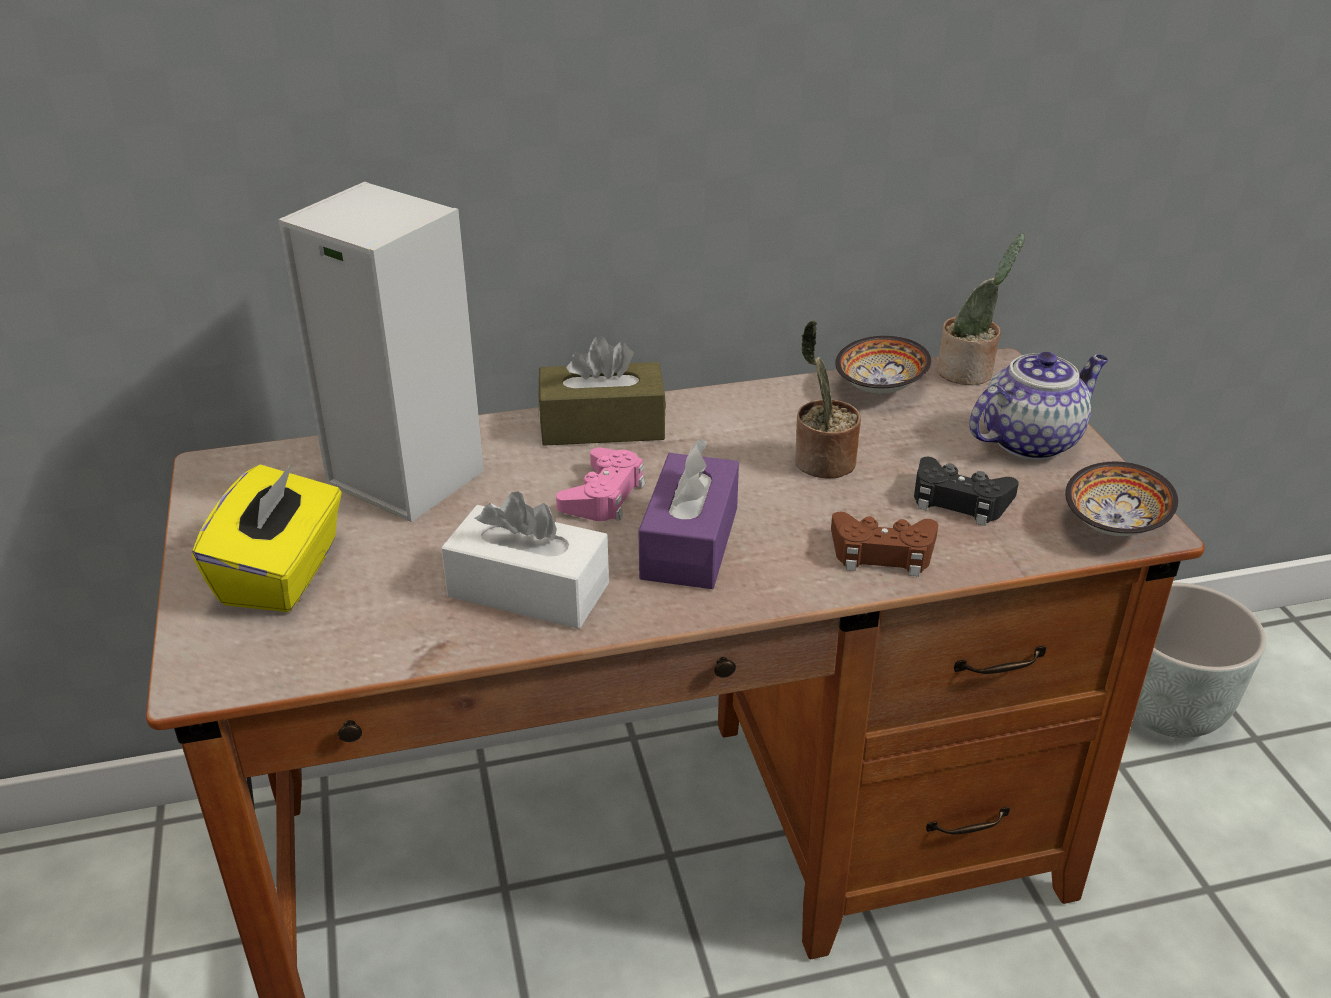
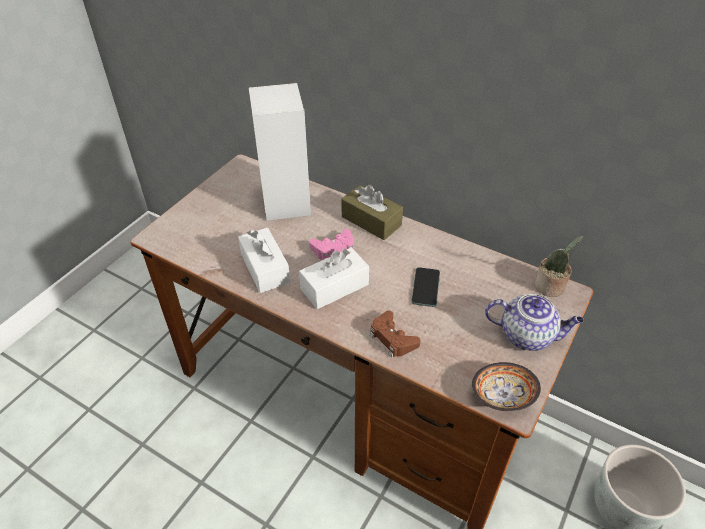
camera: 45 degrees right, 10 degrees up
(282, 574) = (212, 215): yellow tissue box -> none
(689, 543) = (334, 287): purple tissue box -> white tissue box
(821, 463) = (425, 287): potted plant -> phone
(877, 387) = (498, 269): bowl -> none
(959, 500) = (454, 339): black game controller -> none

